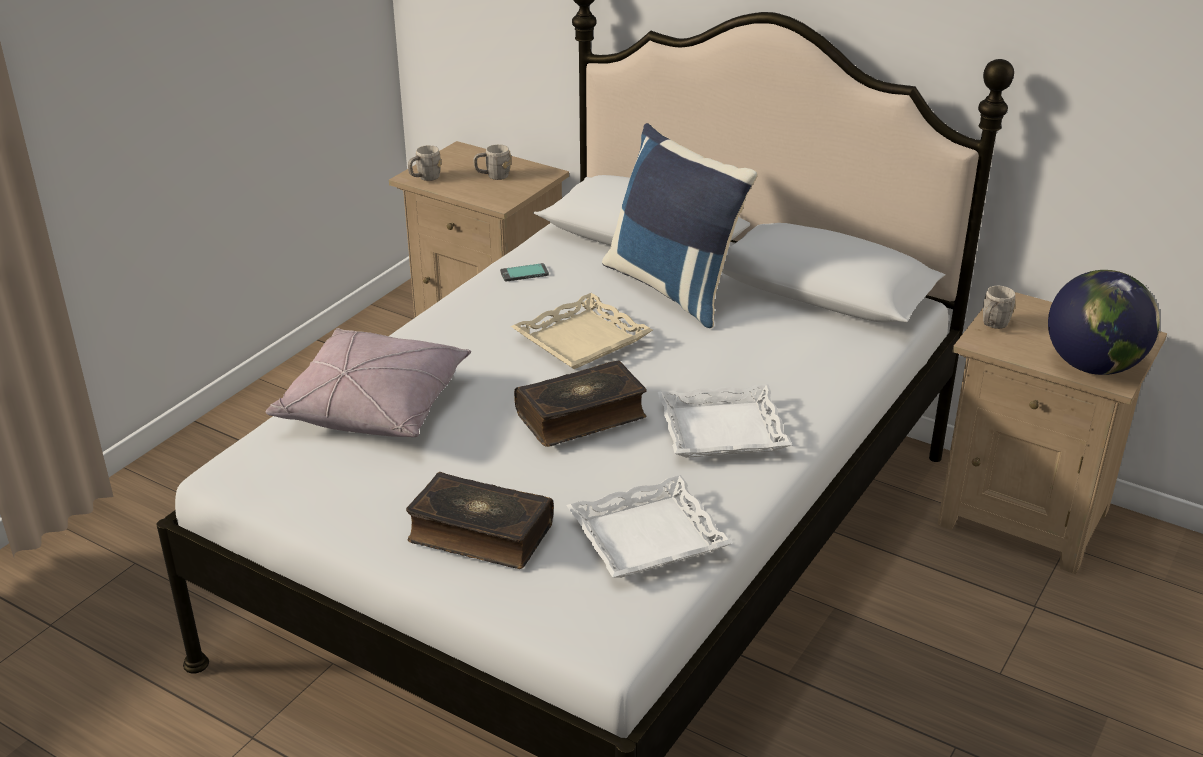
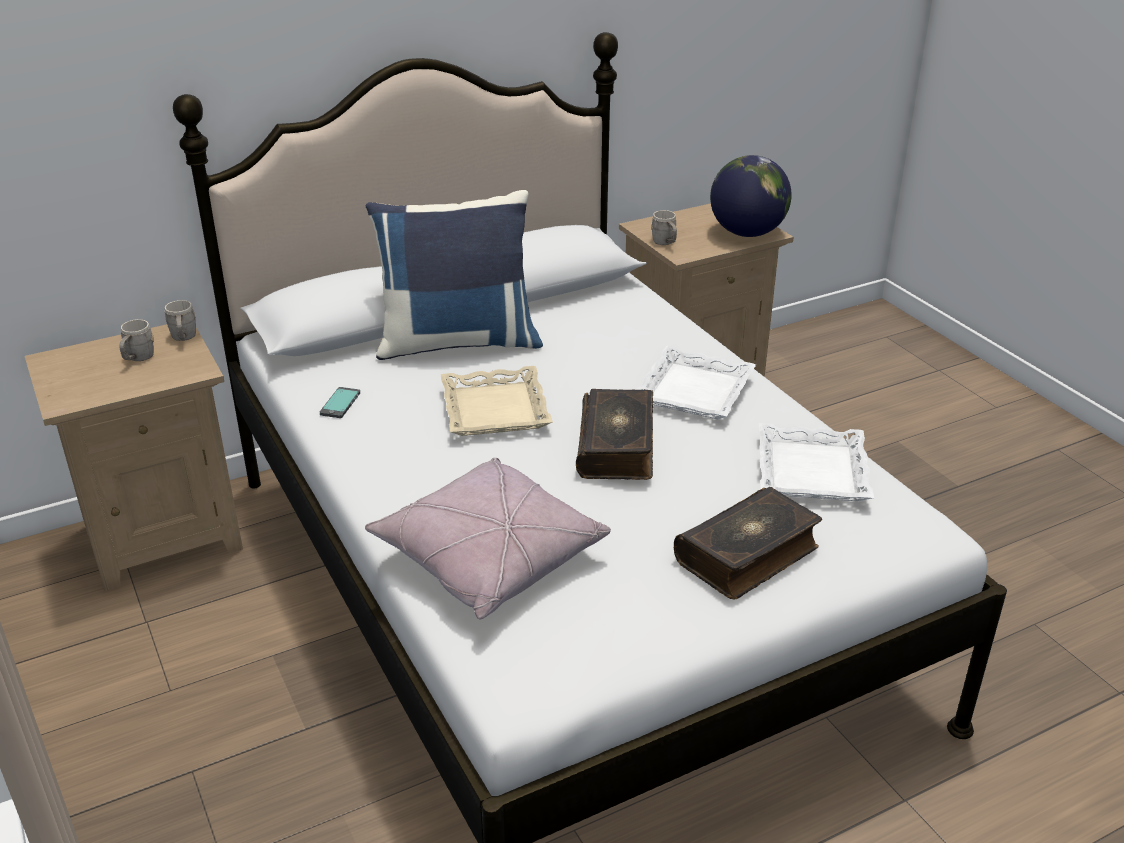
camera: 60 degrees left, 0 degrees up
(425, 178) = (78, 397): grey mug -> grey mug (184, 338)

